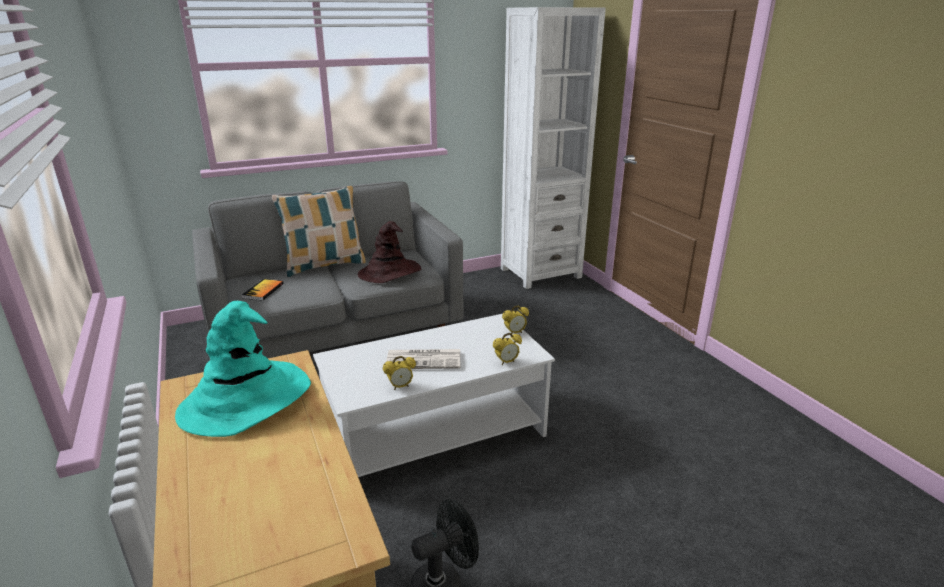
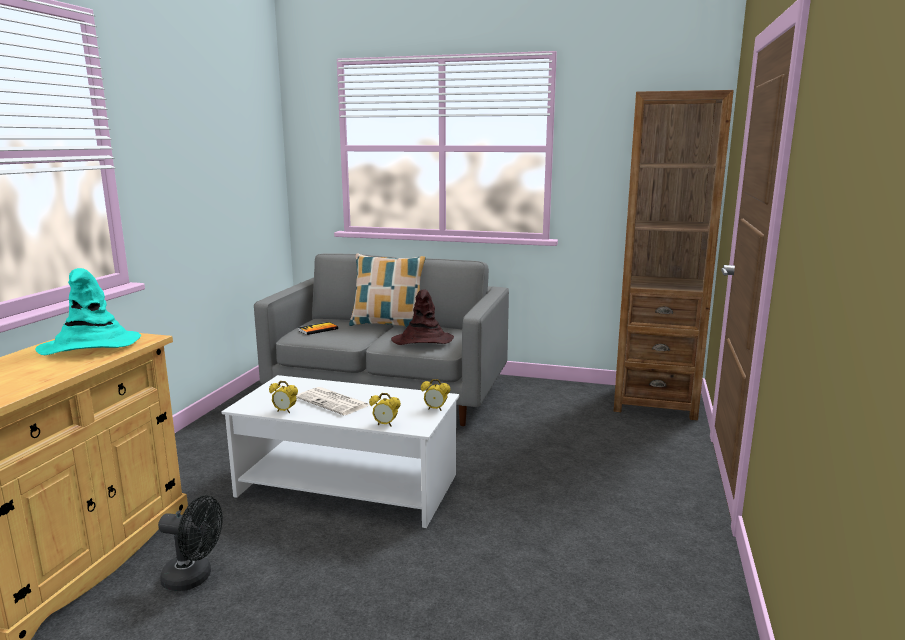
camera: 40 degrees right, 10 degrees down
(540, 273) = (654, 403): white bookcase -> brown bookcase

